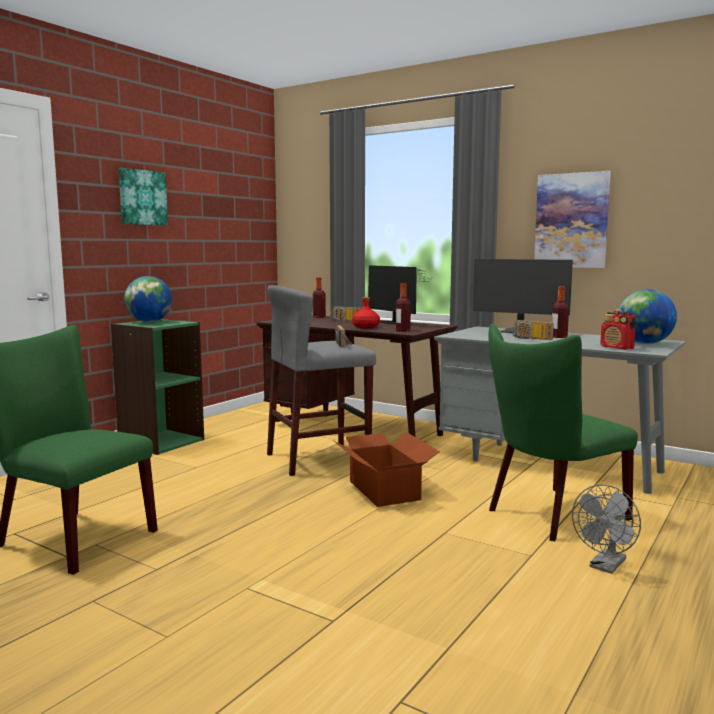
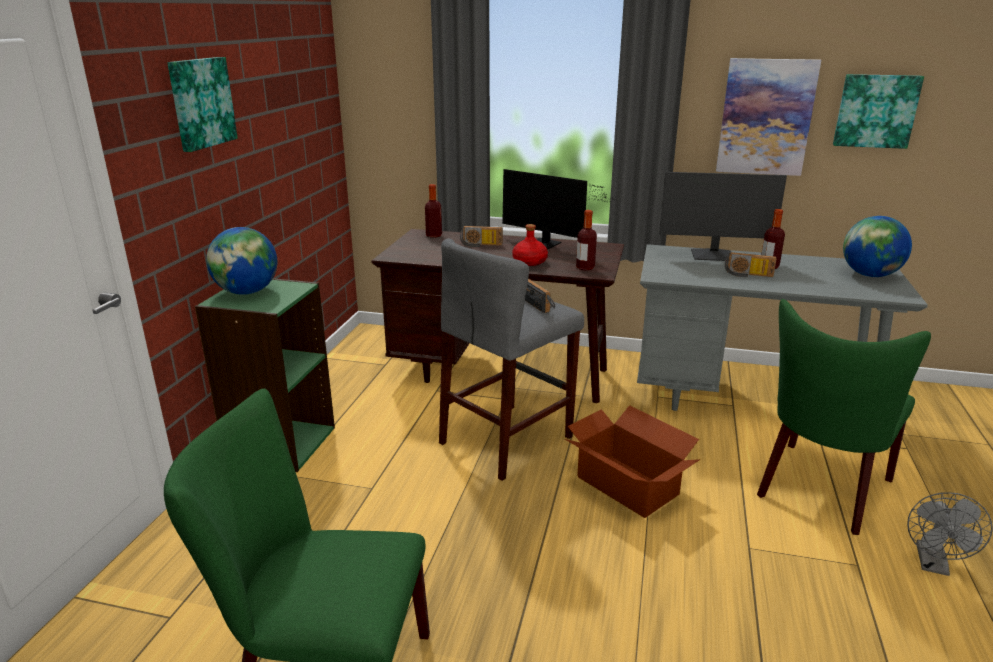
camera: 20 degrees left, 15 degrees up
(617, 348) = (861, 290): radio -> none
(662, 210) = (876, 111): none -> picture

